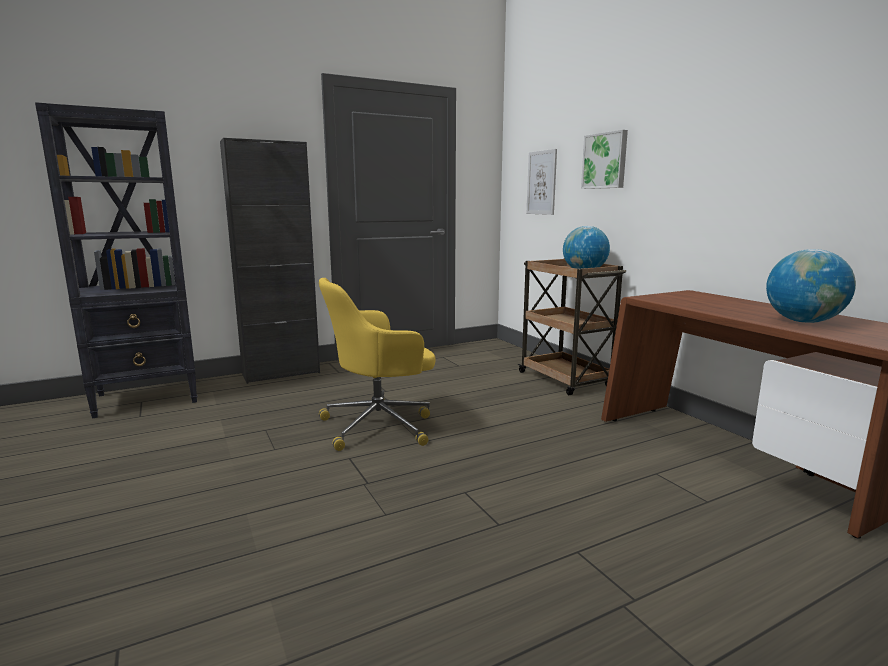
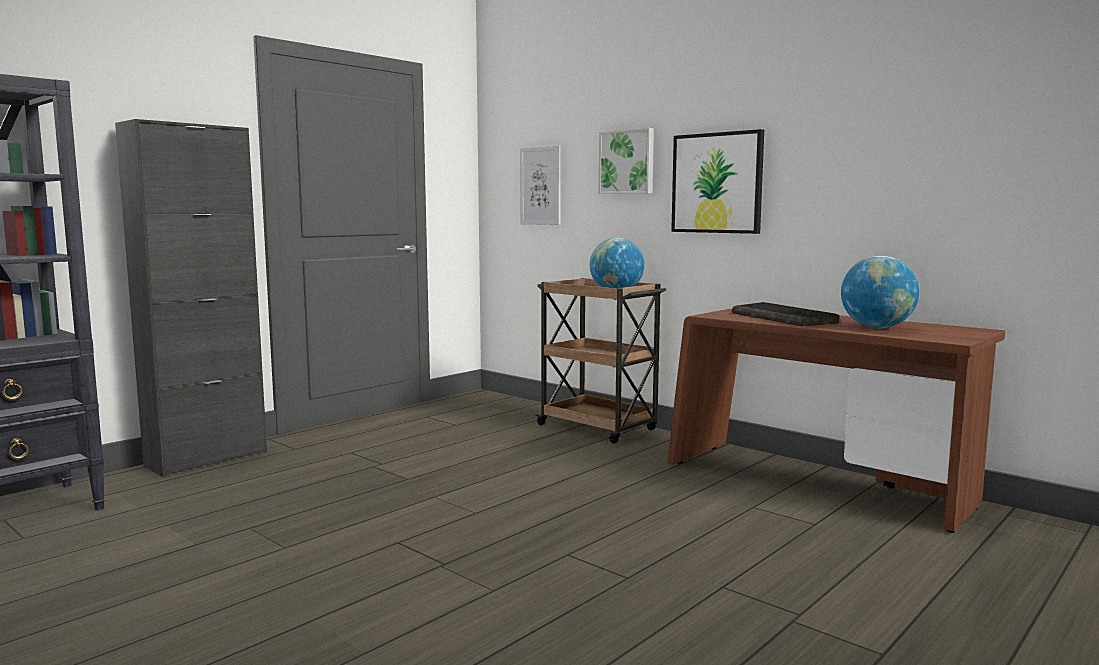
camera: 20 degrees left, 5 degrees down
(380, 425) = (408, 502): yellow office chair -> none
(677, 177) = (717, 183): none -> picture
(714, 304) = (784, 318): none -> keyboard

